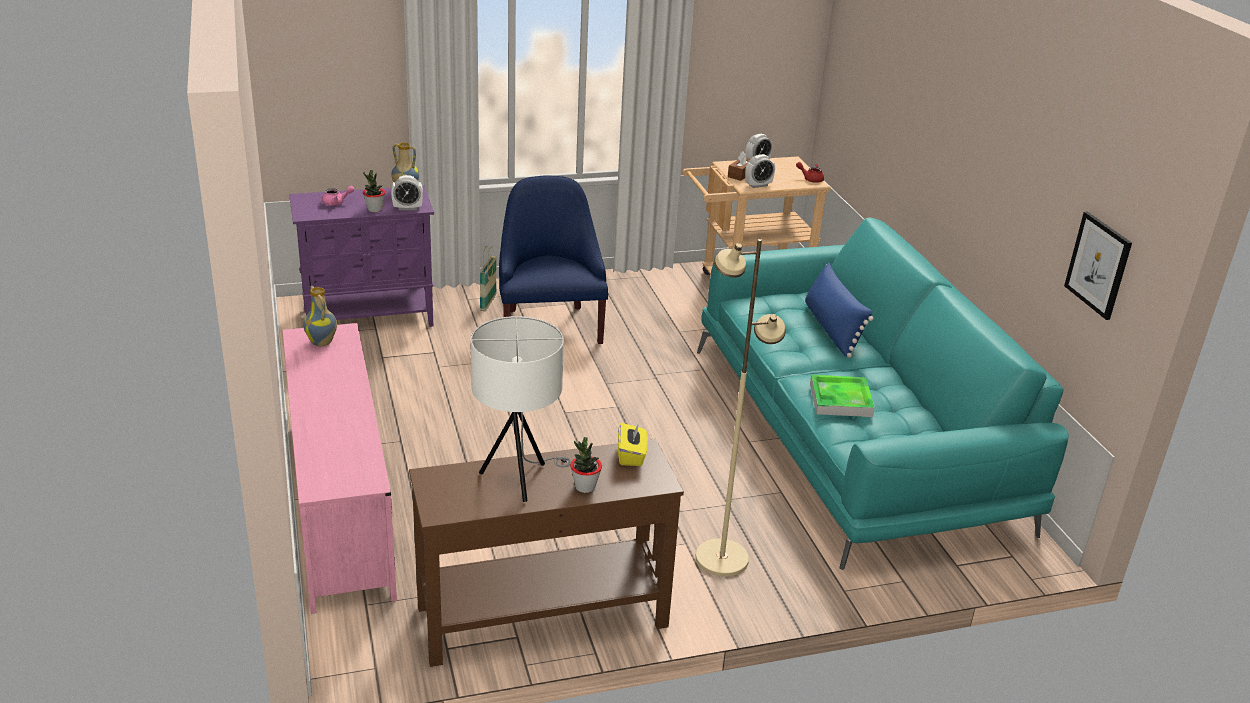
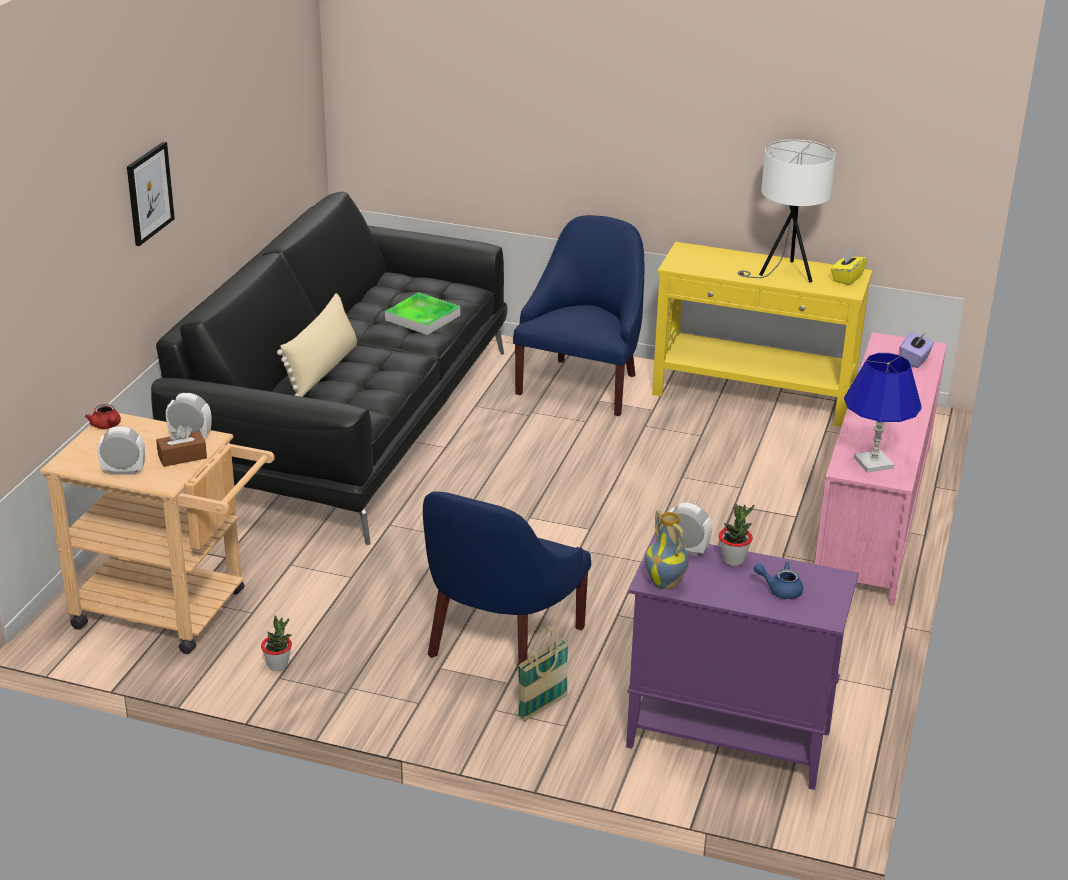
camera: 145 degrees left, 0 degrees up
(322, 342) = (873, 463): vase -> blue table lamp
(326, 464) = (914, 360): none -> purple tissue box
(336, 202) = (780, 589): pink teapot -> blue teapot
(541, 616) = (754, 395): brown console table -> yellow console table
(585, 487) = (741, 259): potted plant -> potted plant (278, 665)
(631, 455) = (688, 265): yellow tissue box -> yellow tissue box (846, 278)
(721, 558) = (583, 384): beige floor lamp -> blue armchair
(832, 329) = (322, 369): blue pillow -> beige pillow
(853, 438) = (348, 420): turquoise sofa -> black sofa
(1098, 265) = (293, 100): picture -> picture (149, 193)

